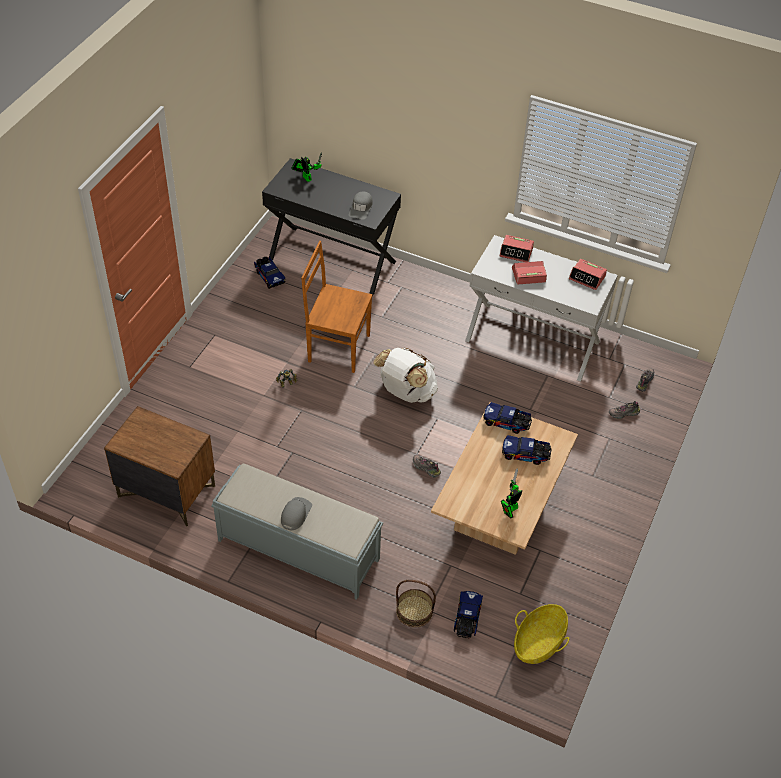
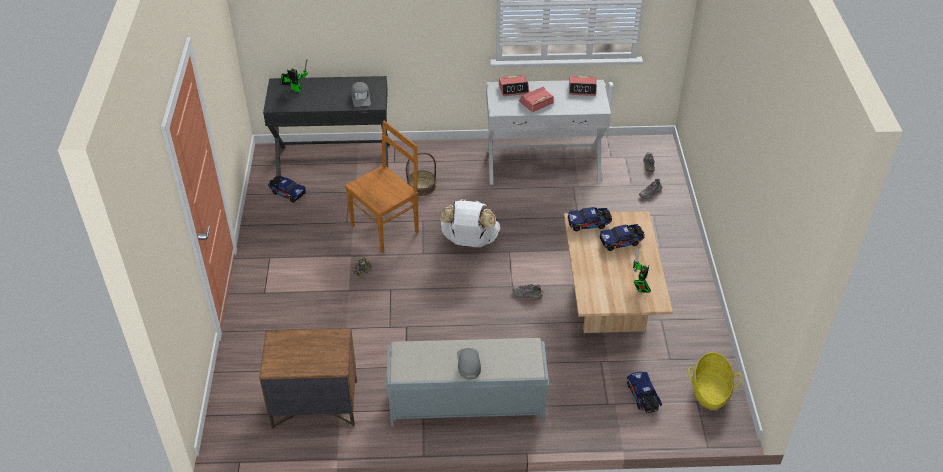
camera: 25 degrees left, 5 degrees down
(337, 347) = (386, 228): brown chair -> brown chair turned 150 degrees clockwise
(414, 611) = (597, 410): basket -> basket (421, 186)

